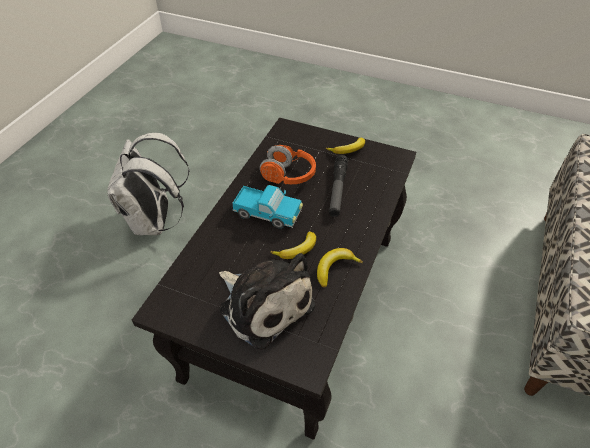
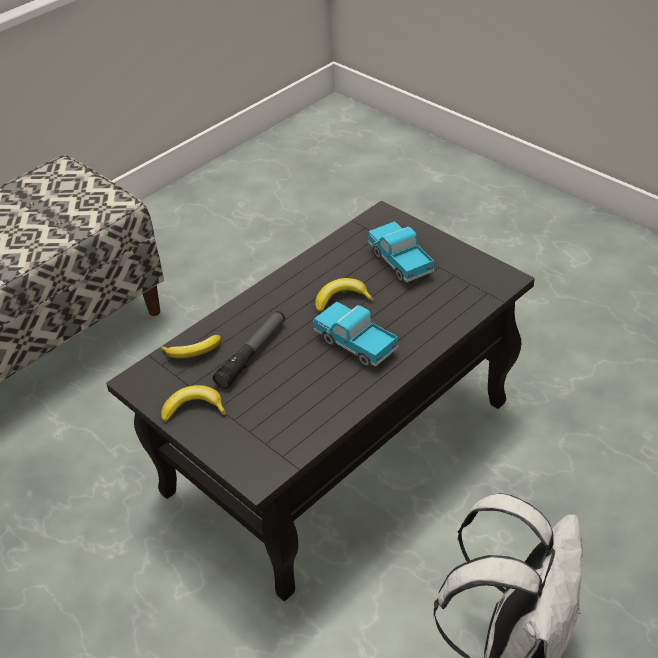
camera: 155 degrees left, 5 degrees down
(264, 304) = (400, 262): plush toy -> toy truck
(288, 175) = (302, 390): orange headphones -> none
(335, 268) = (313, 275): banana -> banana (193, 352)

